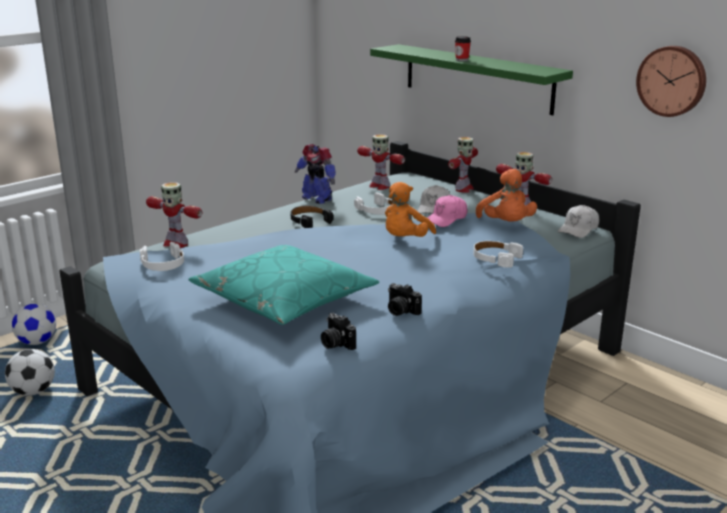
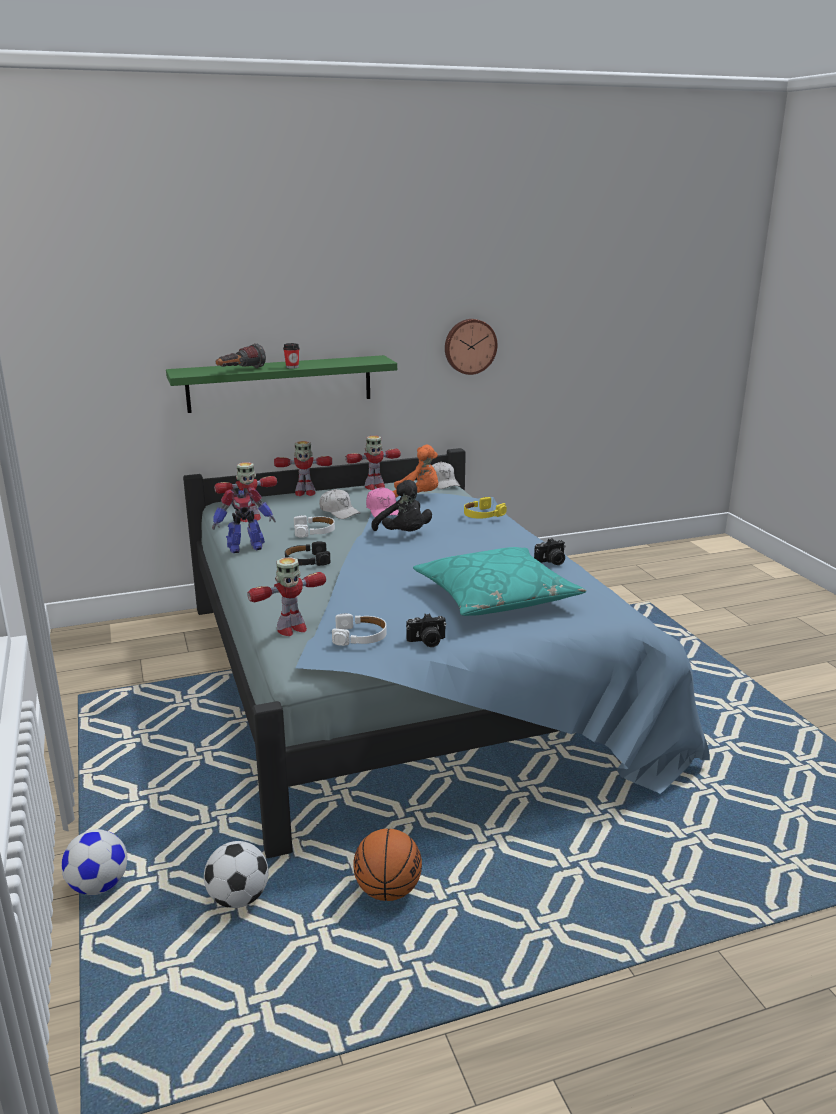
camera: 65 degrees left, 0 degrees up
(53, 449) = (387, 891): none -> basketball
(336, 343) = (592, 592): camera -> camera (427, 642)
(405, 240) = (404, 535): orange plush toy -> black plush toy
(421, 54) = (240, 371): none -> flashlight
(463, 189) = (304, 493): toy robot -> toy robot turned 120 degrees clockwise
(495, 258) = (482, 514): white headphones -> yellow headphones

